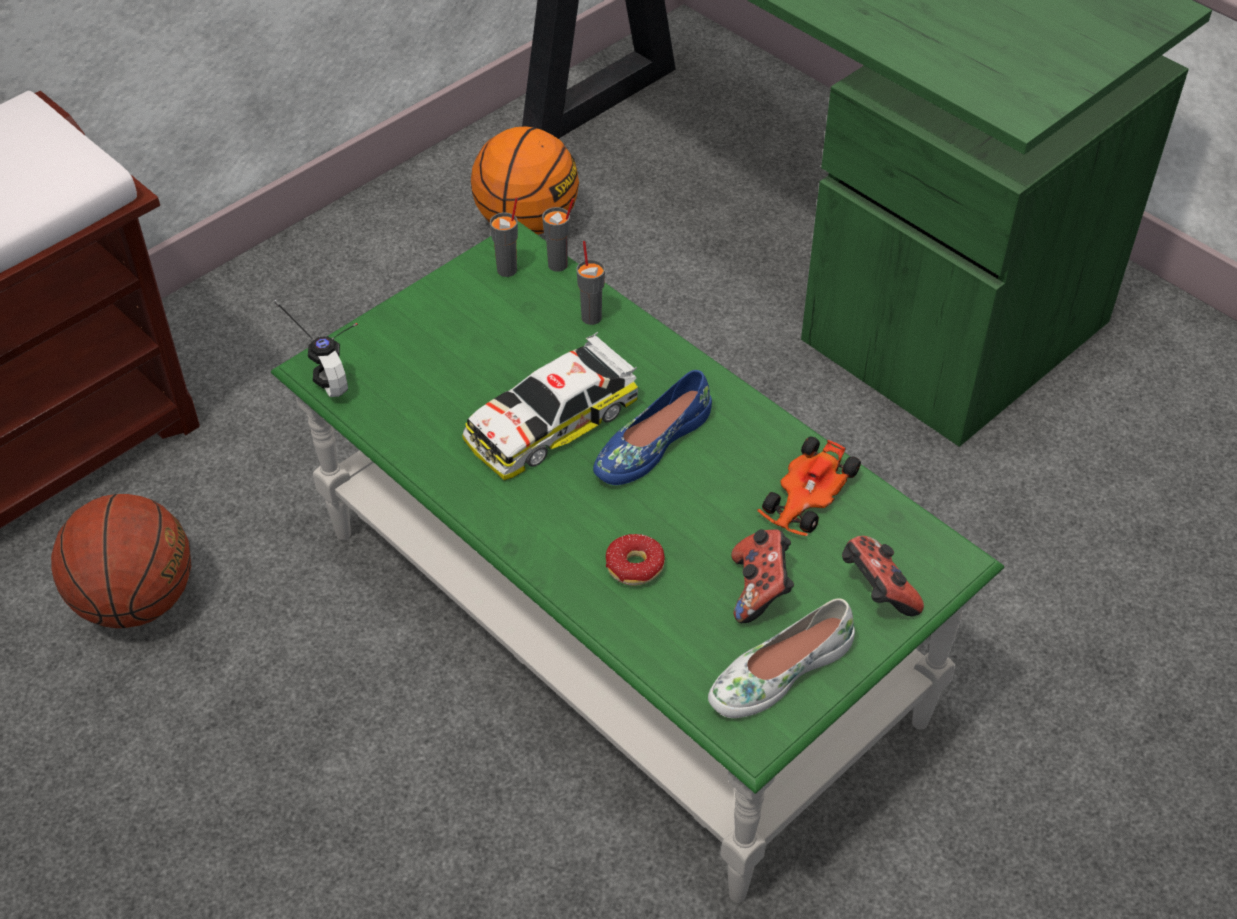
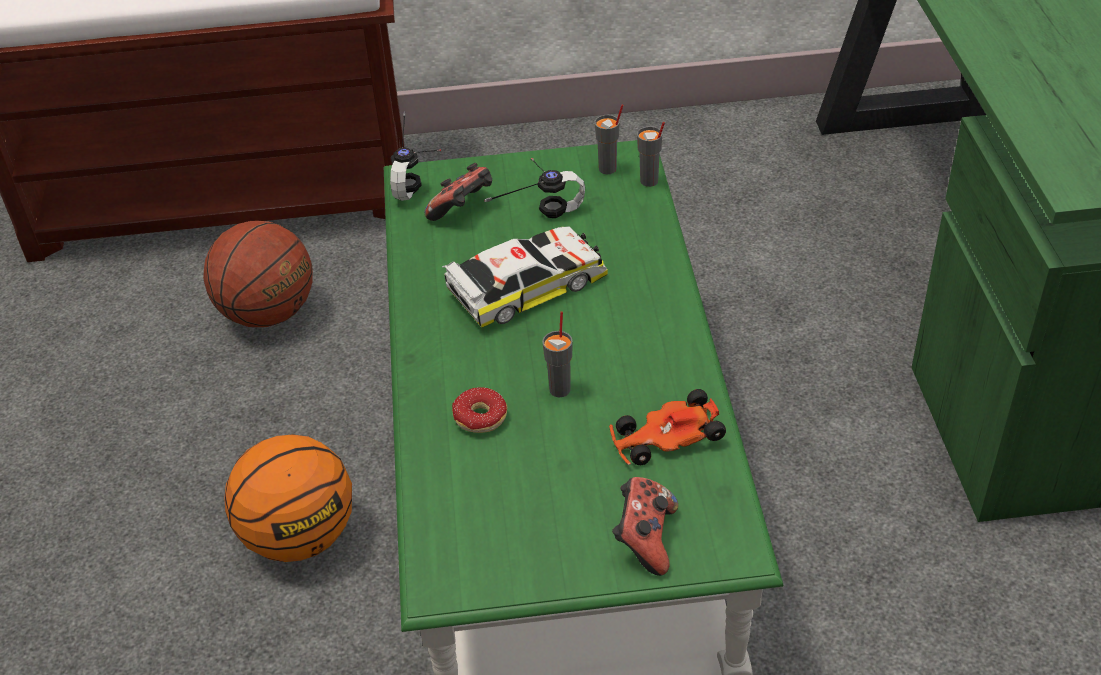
camera: 40 degrees right, 5 degrees down
(479, 345) = (533, 211): none -> headphones
(527, 223) = (763, 183): basketball -> basketball (300, 536)
(550, 422) = (527, 287): toy car -> toy car turned 150 degrees clockwise
(591, 317) = (635, 228): grey cup -> grey cup (560, 389)
(650, 443) = (584, 337): blue shoe -> none
(760, 589) = (555, 485): game controller -> game controller (463, 210)
(778, 671) = (505, 552): white shoe -> none

